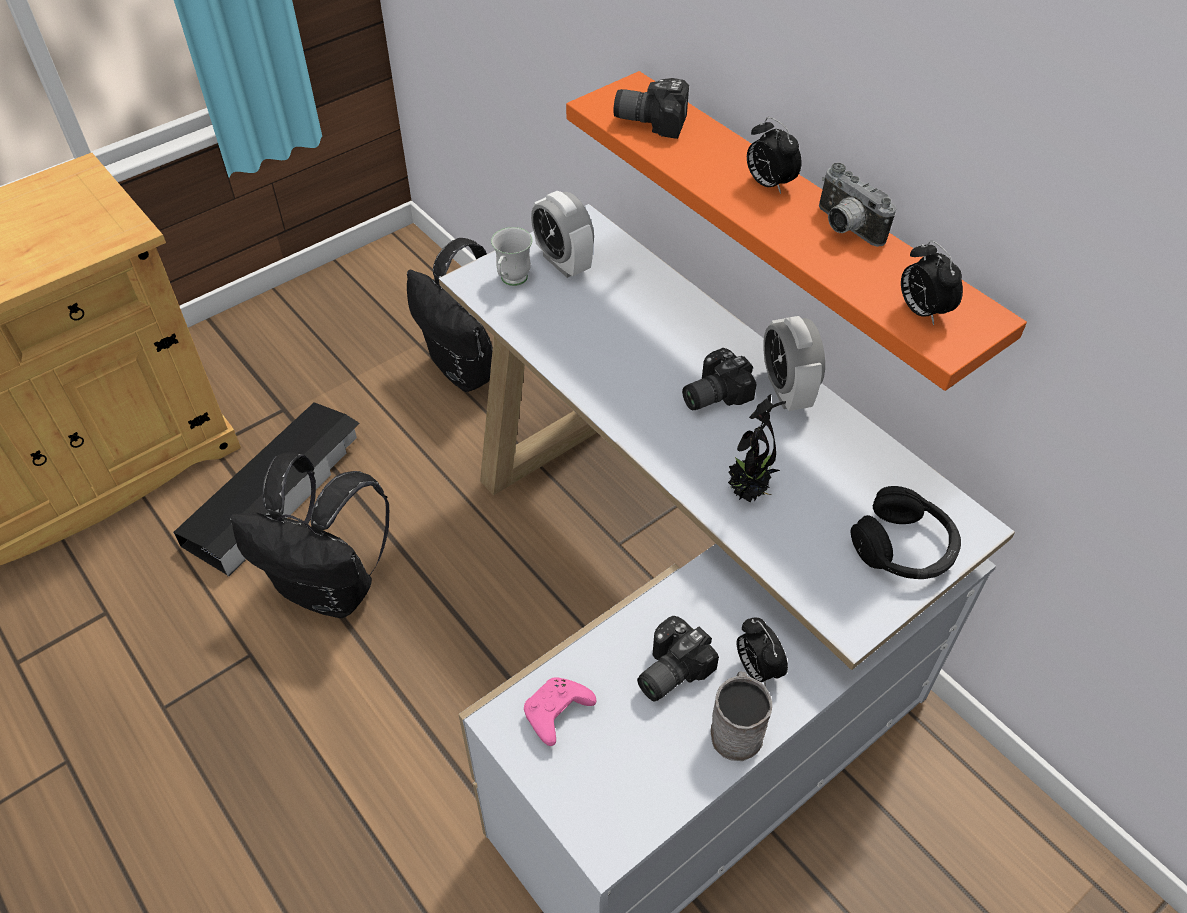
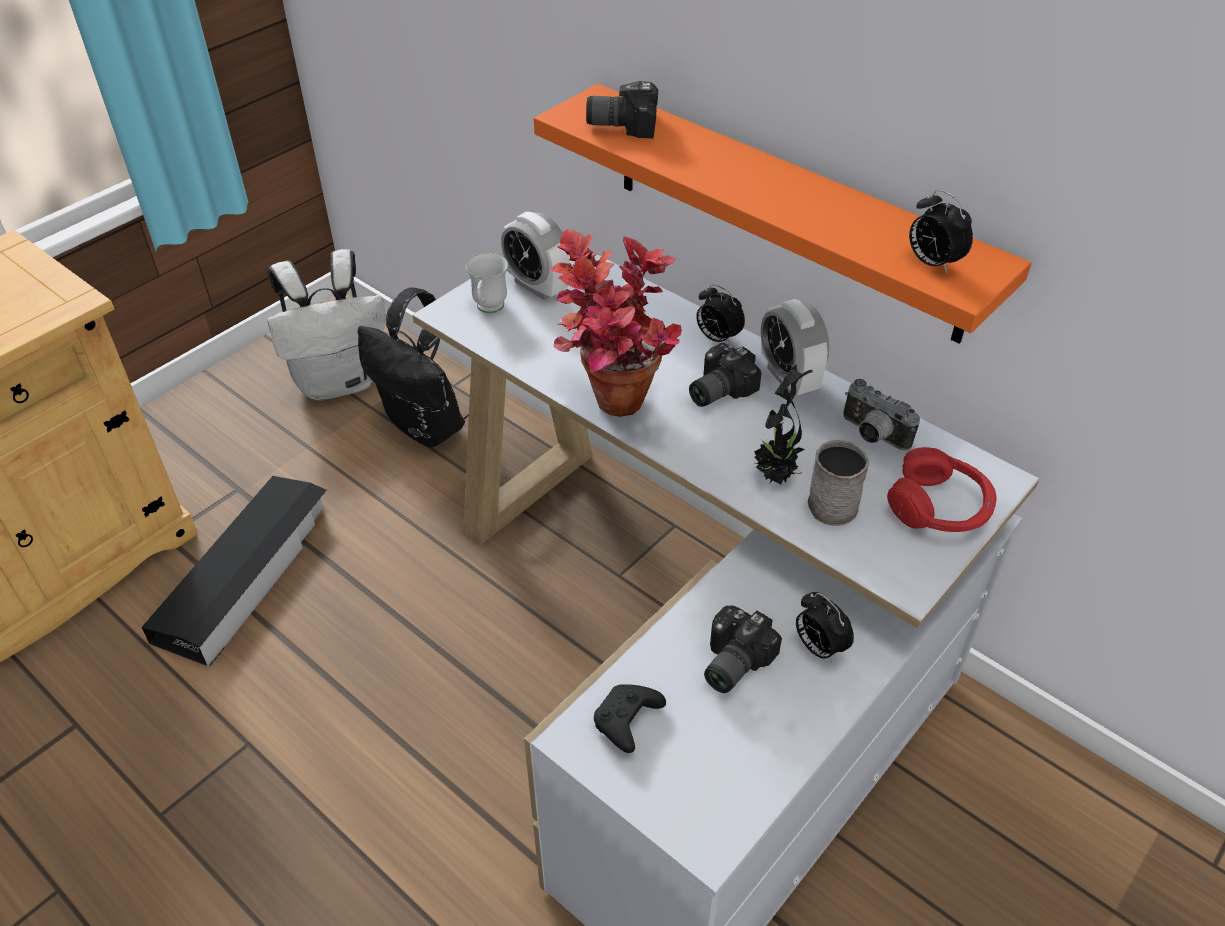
camera: 10 degrees left, 5 degrees down
(332, 588) = (326, 662): black backpack -> none
(394, 314) = (340, 381): none -> white backpack
(556, 715) = (627, 723): pink game controller -> black game controller
(604, 406) = (612, 414): none -> potted plant
(736, 727) = (812, 706): grey mug -> grey mug (830, 500)
(768, 184) = (753, 169): alarm clock -> alarm clock (717, 338)
(844, 228) = (837, 200): camera -> camera (871, 435)
(903, 548) = (939, 507): black headphones -> red headphones

